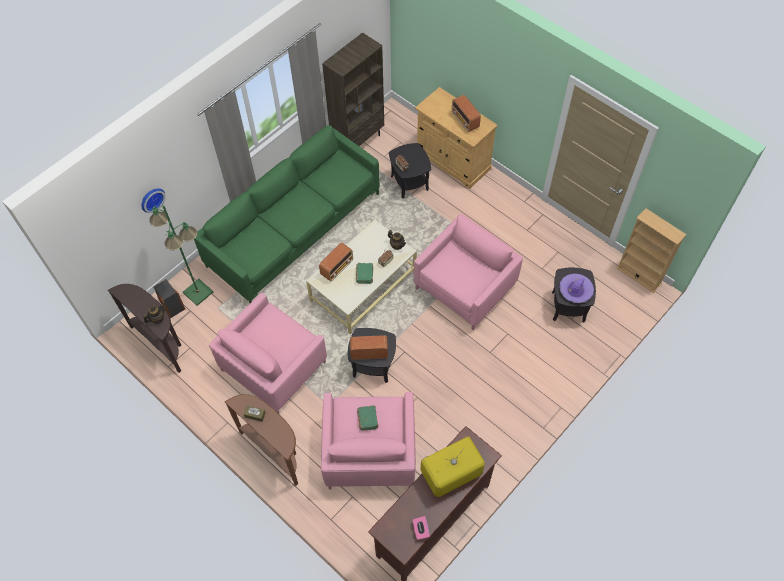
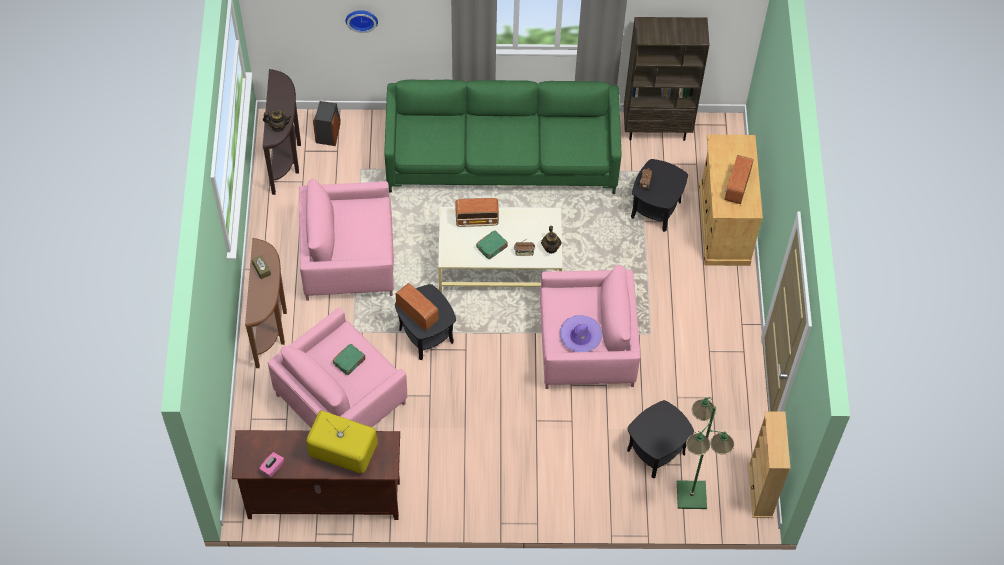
camera: 45 degrees right, 0 degrees up
(198, 292) = (361, 141): green floor lamp -> green floor lamp (692, 495)
(575, 290) = (656, 433): purple hat -> purple hat (580, 336)

